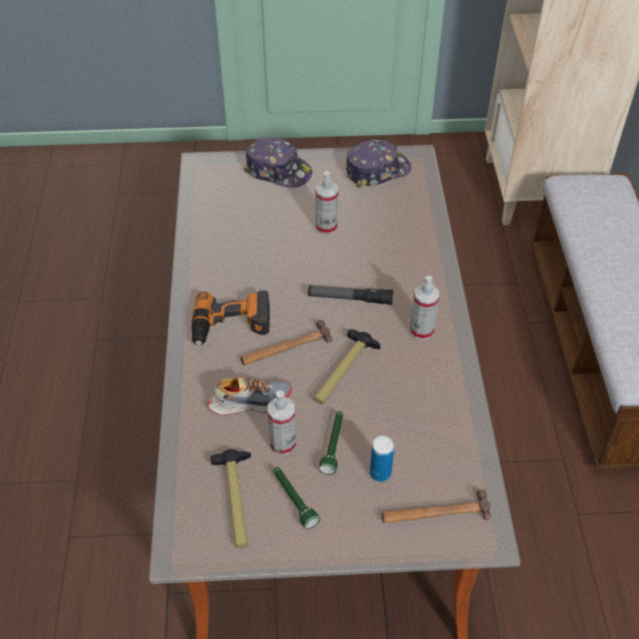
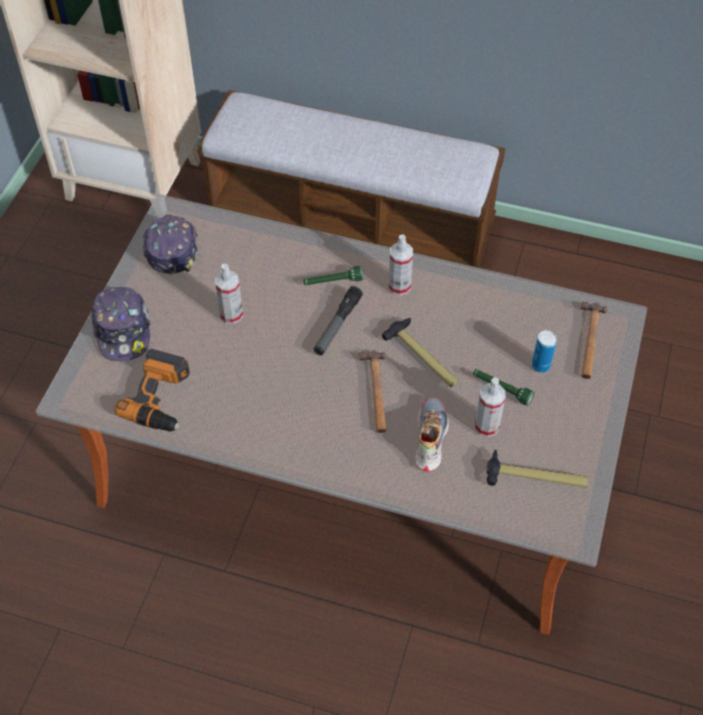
camera: 70 degrees left, 5 degrees up
(231, 325) = (329, 430): power drill -> power drill (162, 398)
(278, 171) = (123, 330): cap -> cap turned 120 degrees clockwise
(294, 500) = (548, 434): green flashlight -> green flashlight (332, 282)

